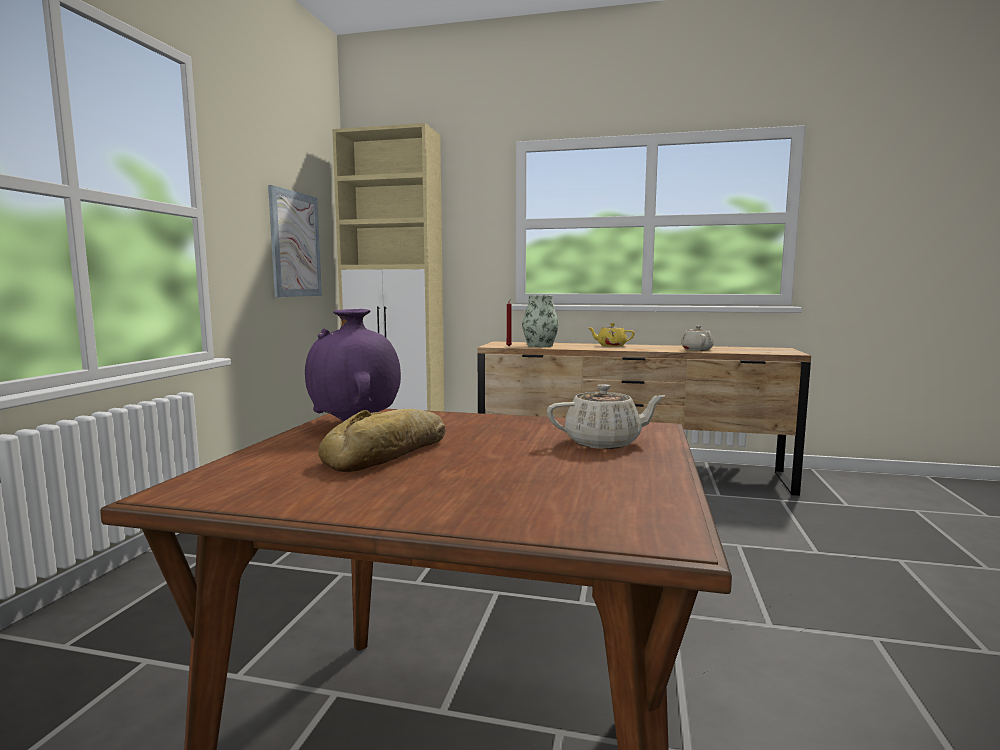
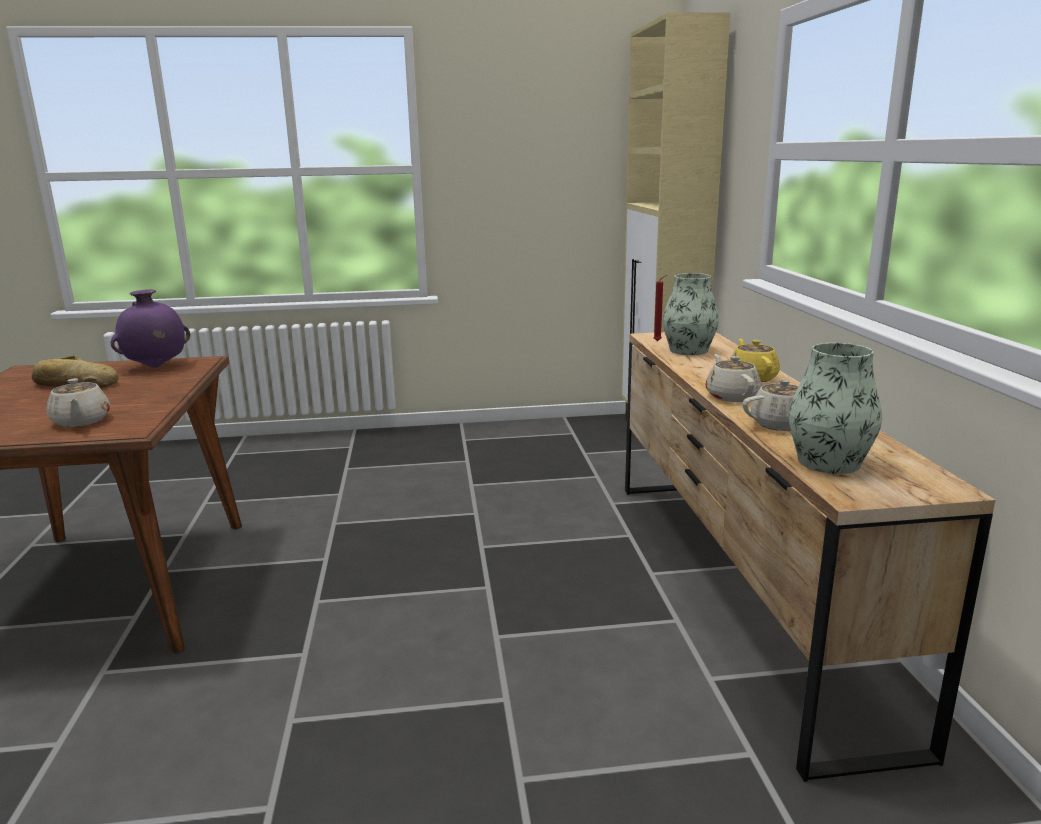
camera: 70 degrees right, 10 degrees up
(295, 244) = (563, 183): picture -> none
(645, 349) = (731, 396): none -> beige teapot
(752, 351) = (828, 462): none -> vase

